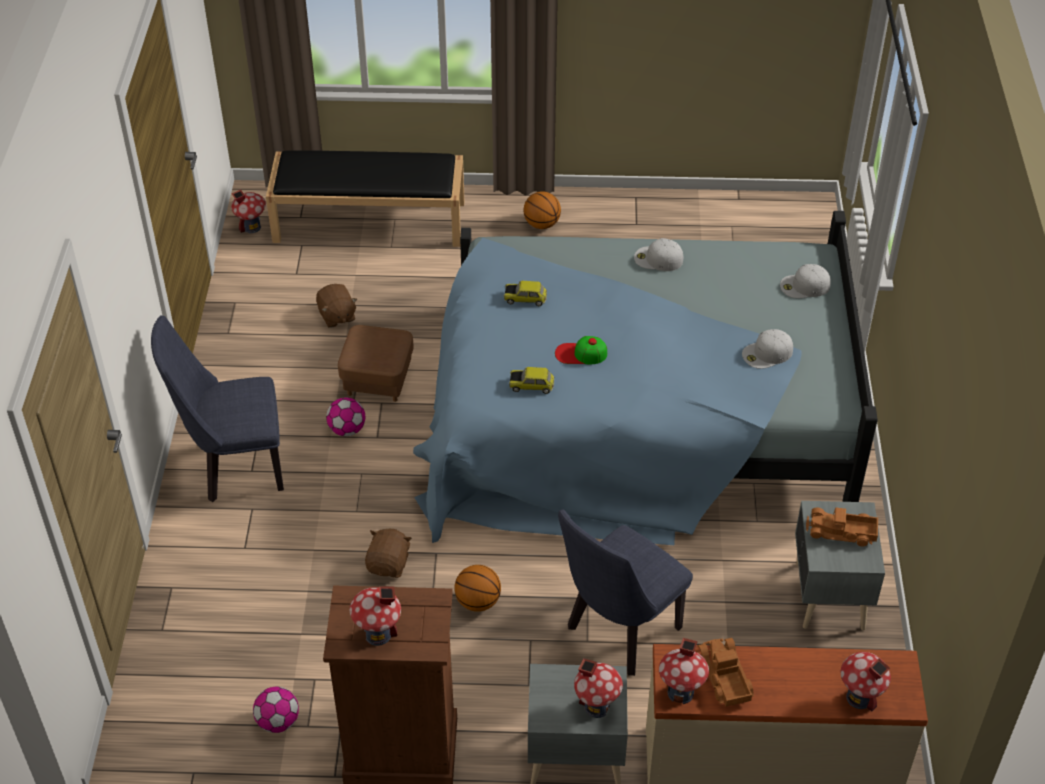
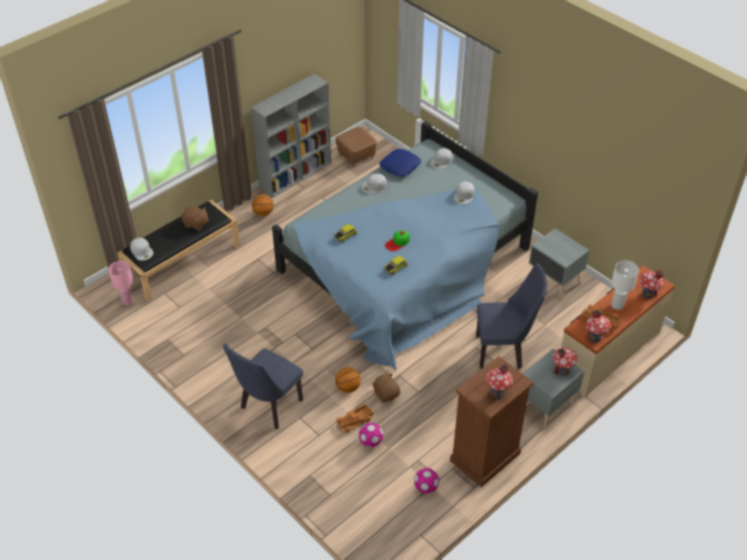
camera: 45 degrees left, 0 degrees up
(251, 227) = (127, 301): toy house -> pink table lamp
(298, 165) = (142, 251): none -> white cap
(336, 316) = (224, 312): brown plush toy -> brown plush toy (196, 224)
(347, 430) = (295, 355): football -> football (371, 441)
(378, 380) = (281, 326): brown ottoman -> brown ottoman (356, 156)
(478, 601) = (439, 380): basketball -> basketball (348, 387)
(618, 634) = (503, 351): blue chair -> blue chair turned 90 degrees counterclockwise
(649, 201) = (296, 175): none -> grey bookcase
(733, 256) = (400, 166): none -> blue pillow
(784, 676) = (617, 305): none -> white table lamp
(841, 532) = (558, 246): toy truck -> toy truck (355, 421)

